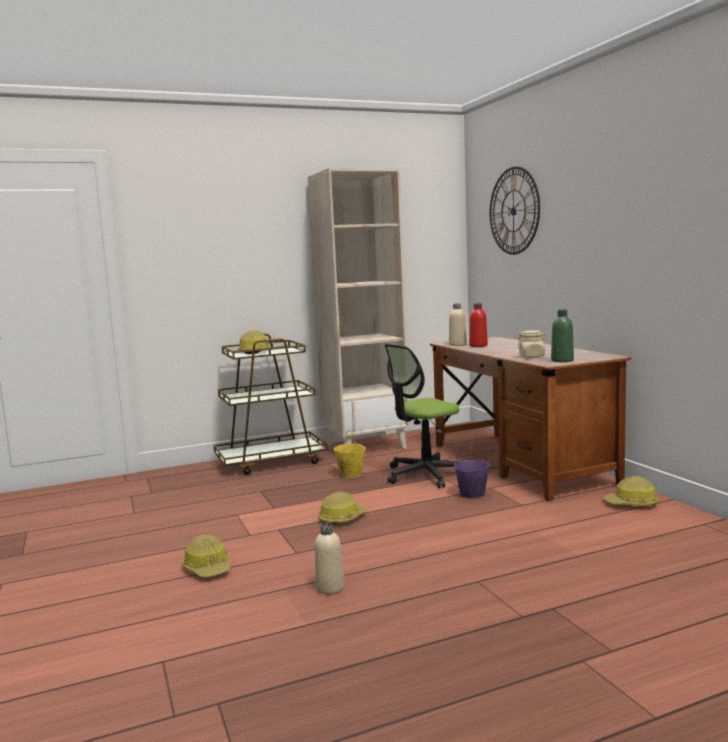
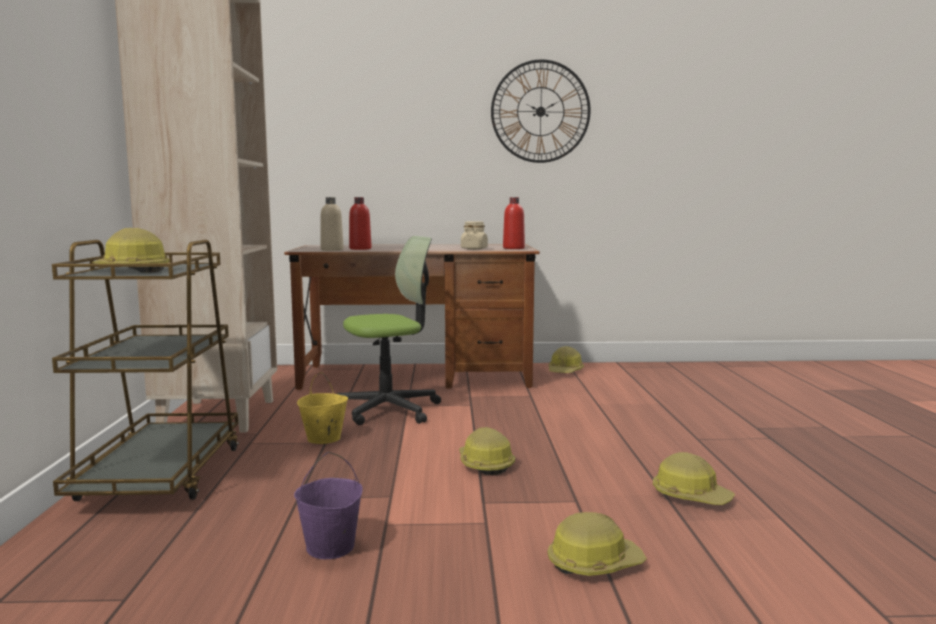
camera: 70 degrees left, 0 degrees up
(330, 587) = (690, 496): beige bottle -> hard hat
(425, 475) = (389, 409): office chair -> office chair turned 105 degrees counterclockwise
(472, 494) = (479, 404): purple bucket -> purple bucket (331, 548)
(513, 211) = (329, 93): wall clock -> wall clock (540, 111)
(562, 360) = (513, 248): green bottle -> red bottle

